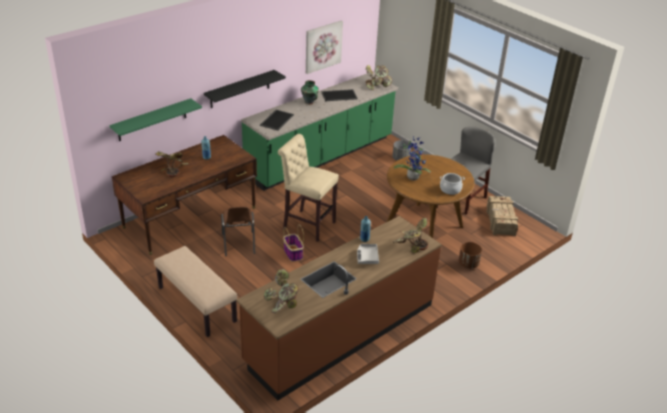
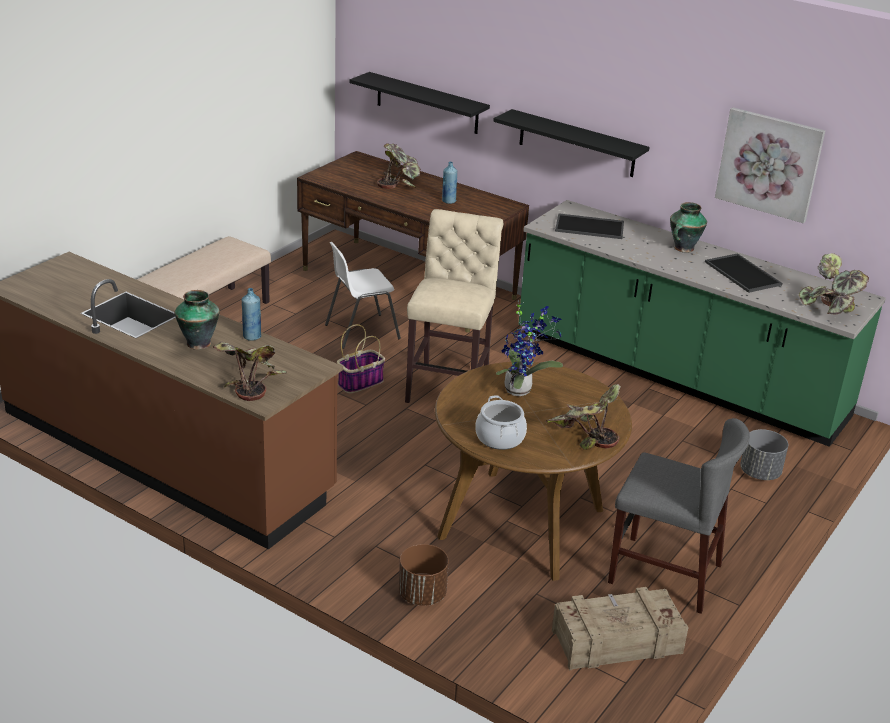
camera: 75 degrees right, 5 degrees down
(152, 120) = (427, 103): green shelf -> black shelf
(238, 244) = (361, 331): brown chair -> white chair
(281, 304) = (59, 283): potted plant -> potted plant (582, 436)
(367, 257) = (198, 343): grey tray -> vase

